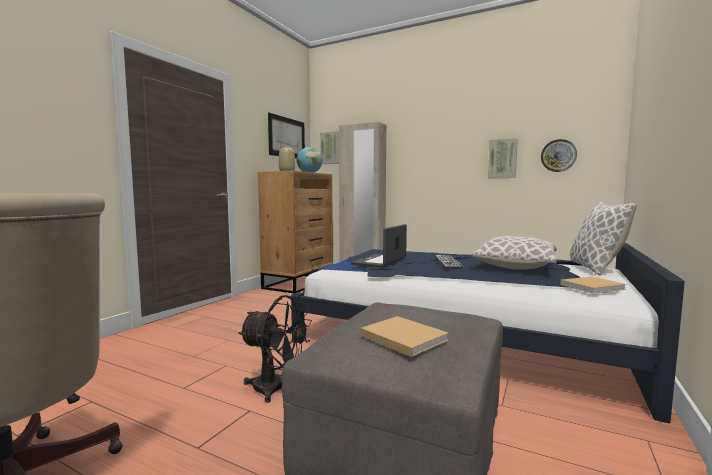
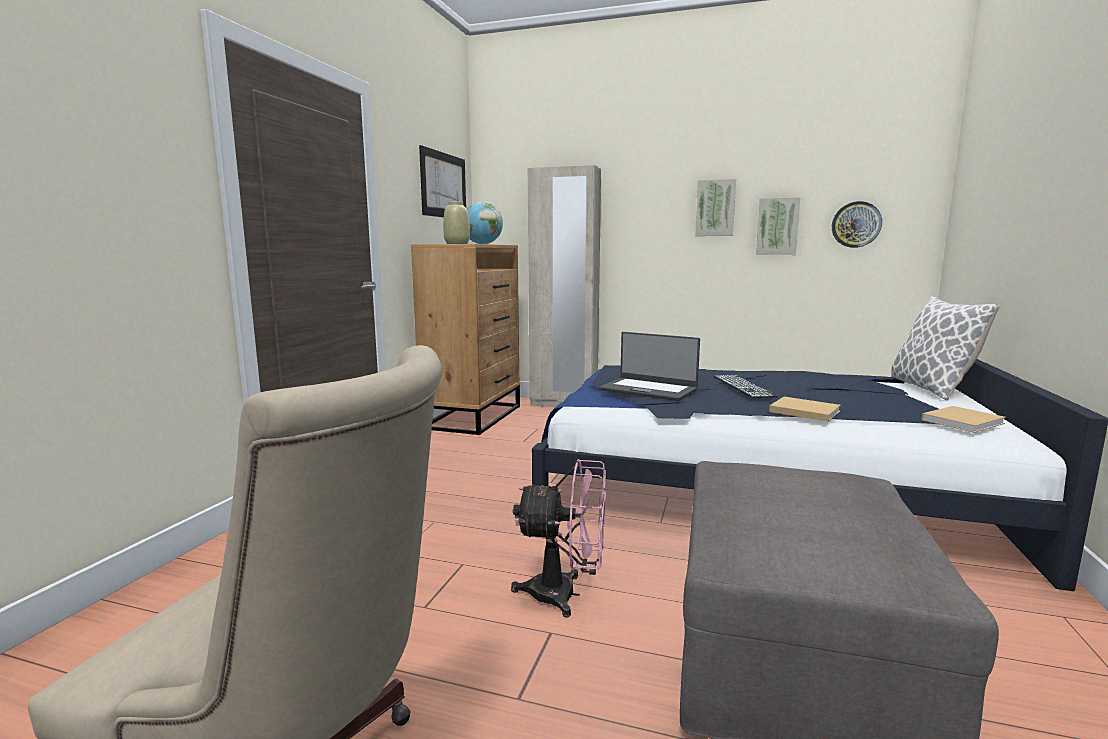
camera: 10 degrees left, 5 degrees up
(276, 389) = (565, 594): black fan -> pink fan
(330, 148) = (507, 201): picture -> picture (715, 208)
(380, 261) = (648, 389): laptop -> laptop turned 75 degrees counterclockwise
(401, 337) = (822, 523): beige book -> beige book (802, 411)
(515, 267) = (836, 392): pillow -> none

